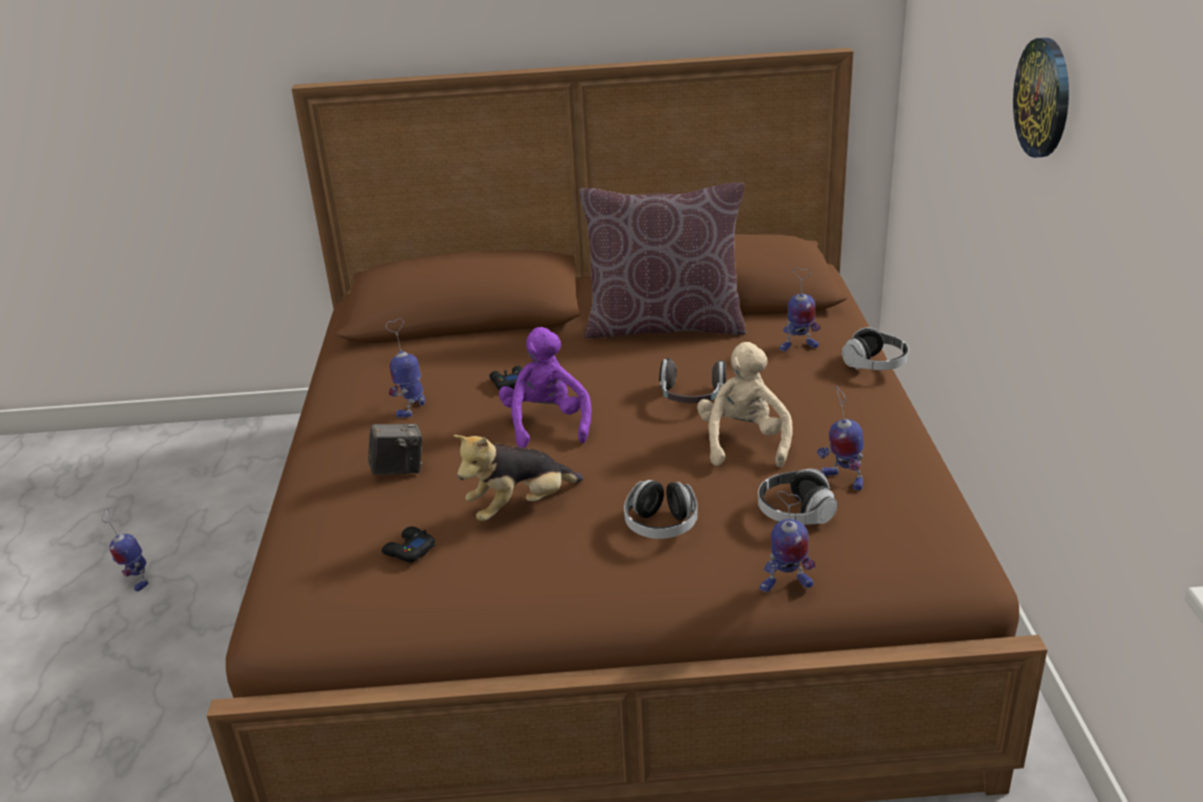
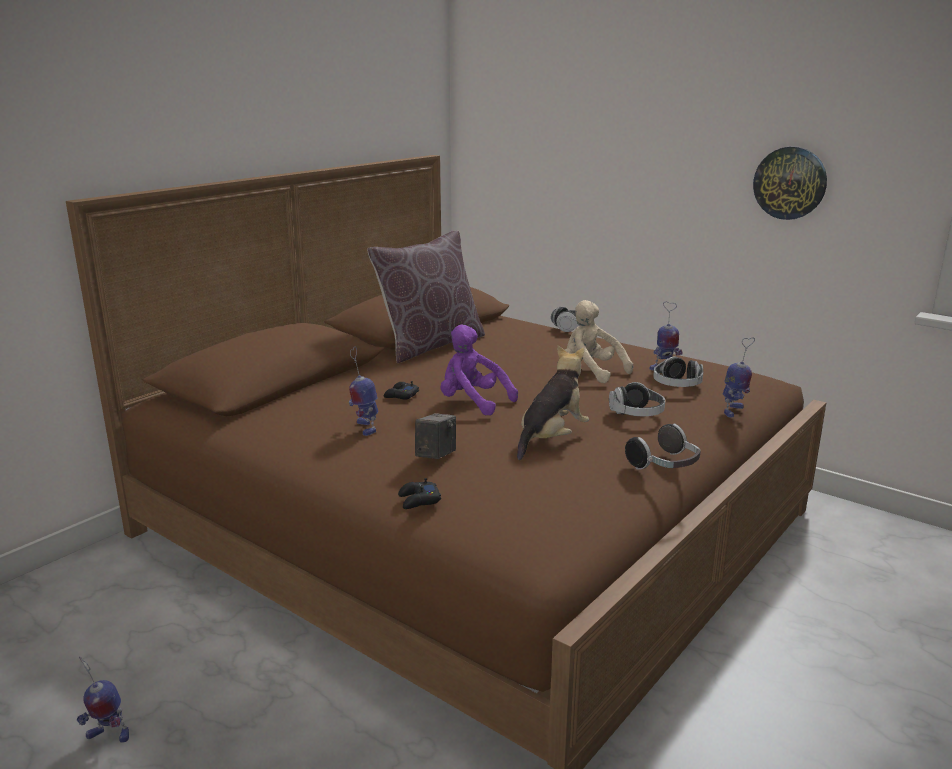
camera: 50 degrees left, 10 degrees down
(409, 550) = (540, 483): black game controller -> black game controller (419, 500)
(520, 507) = (551, 438): plush toy -> plush toy turned 150 degrees counterclockwise
(692, 398) = (523, 366): headphones -> headphones (665, 465)
(798, 347) = (522, 332): toy robot -> none
(1044, 98) = (667, 129): wall clock -> wall clock (790, 183)

